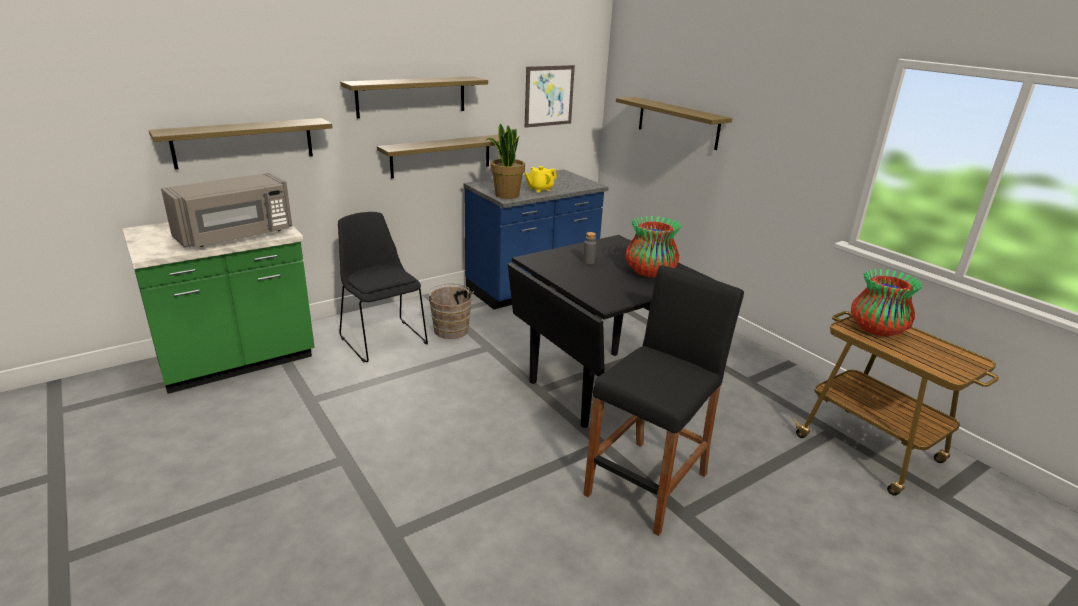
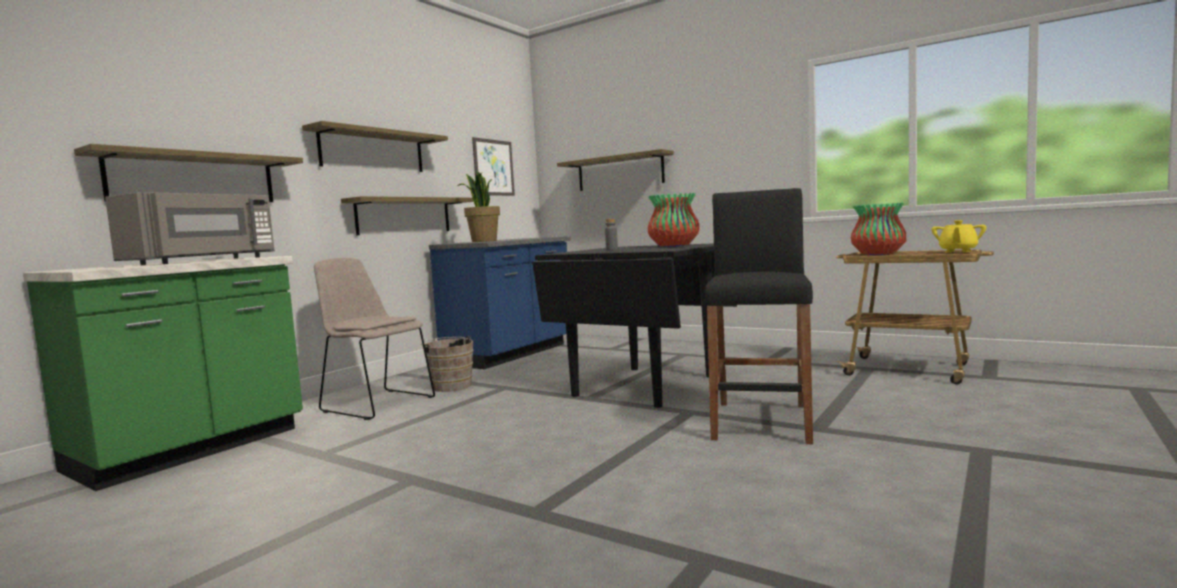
camera: 20 degrees left, 20 degrees down
(382, 339) = (376, 404): black chair -> beige chair
(539, 189) = (510, 239): yellow teapot -> yellow teapot (958, 251)

